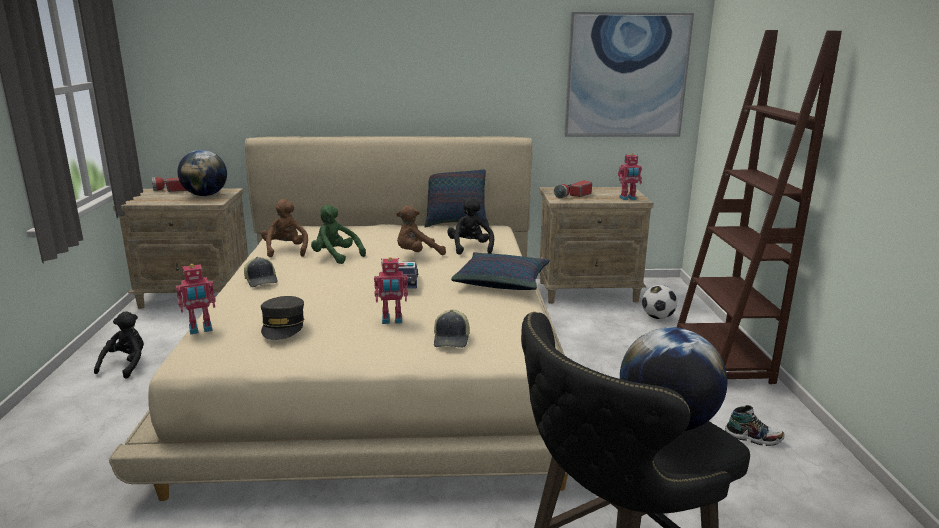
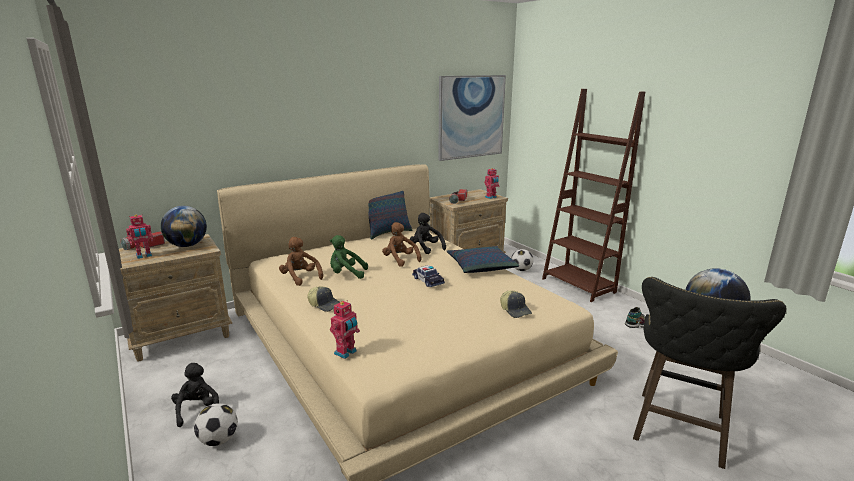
camera: 30 degrees left, 0 degrees up
(109, 396) = (219, 440): none -> football
(283, 326) = (406, 332): grey cap -> none
(392, 320) = (461, 308): toy robot -> toy robot (144, 256)
(417, 254) = (400, 260): brown plush toy -> brown plush toy turned 105 degrees clockwise

